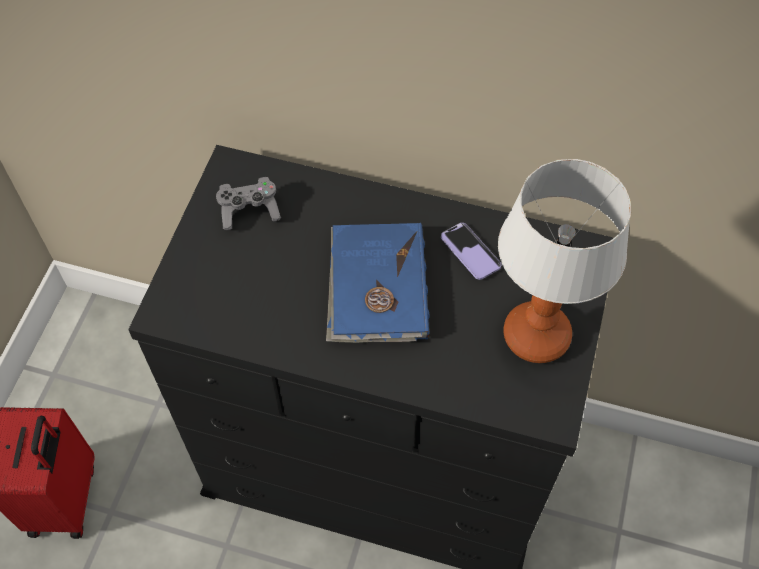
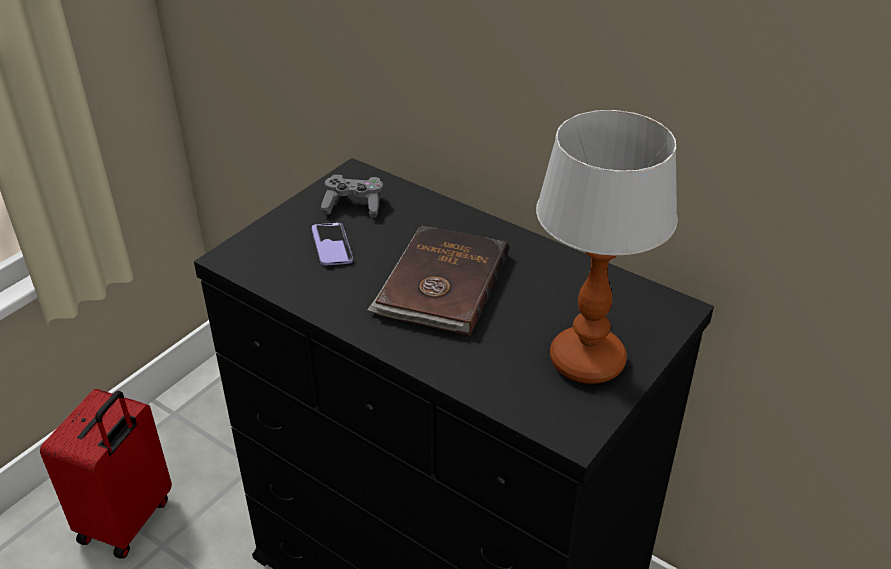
camera: 20 degrees right, 20 degrees down
(376, 286) = (441, 284): blue book -> brown book
(470, 252) = (549, 281): phone -> phone (332, 246)

